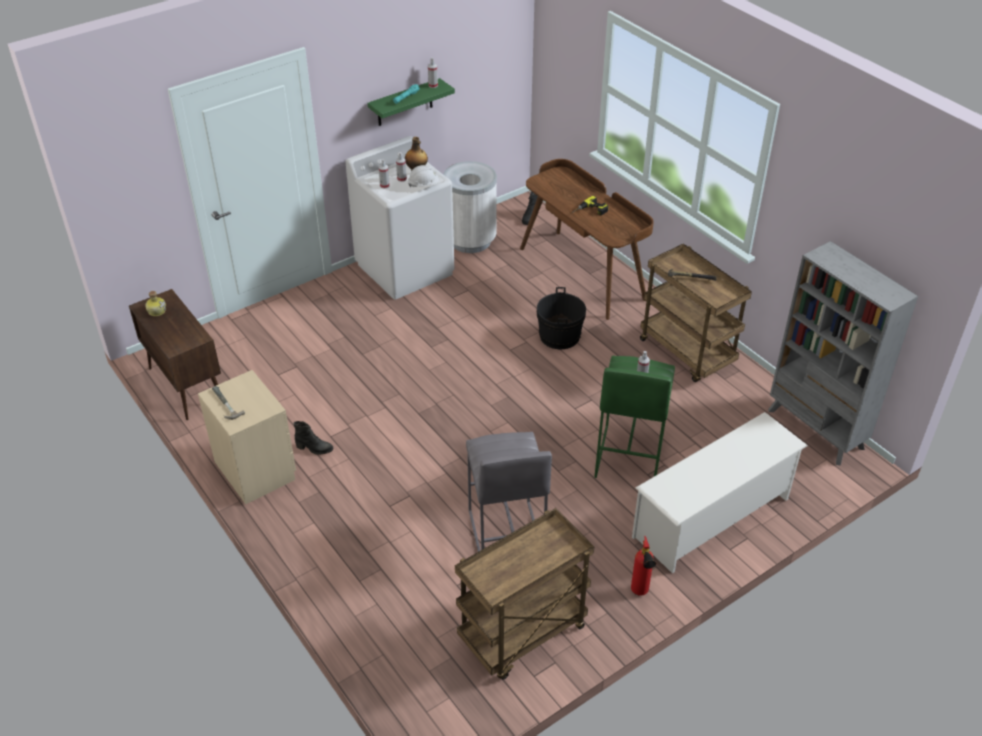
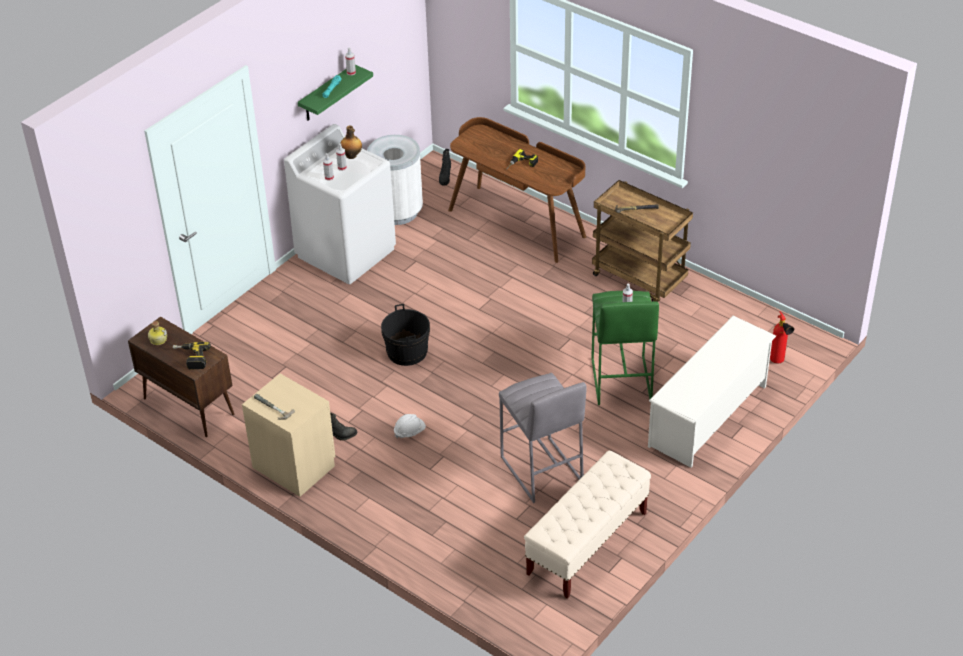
camera: 15 degrees left, 0 degrees up
(177, 336) = (191, 358): none -> power drill
(424, 185) = (366, 169): white hard hat -> white hard hat (409, 432)
(522, 635) = (587, 544): brown cart -> beige bench
(559, 336) = (519, 287): black bucket -> black bucket (407, 352)
(640, 593) = (670, 489): fire extinguisher -> fire extinguisher (778, 362)
(815, 430) = (771, 323): grey bookcase -> none

